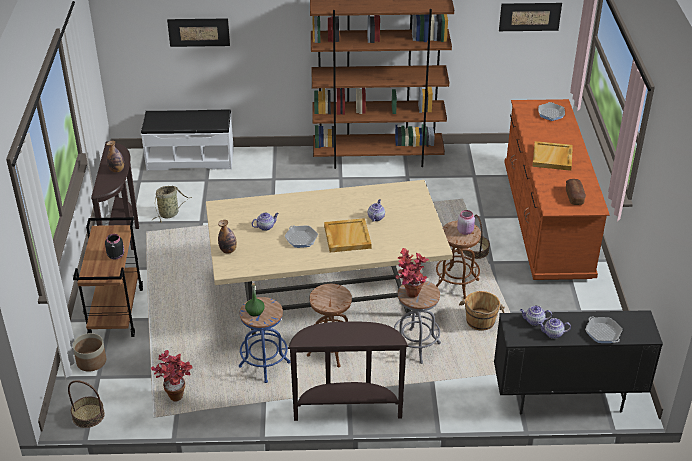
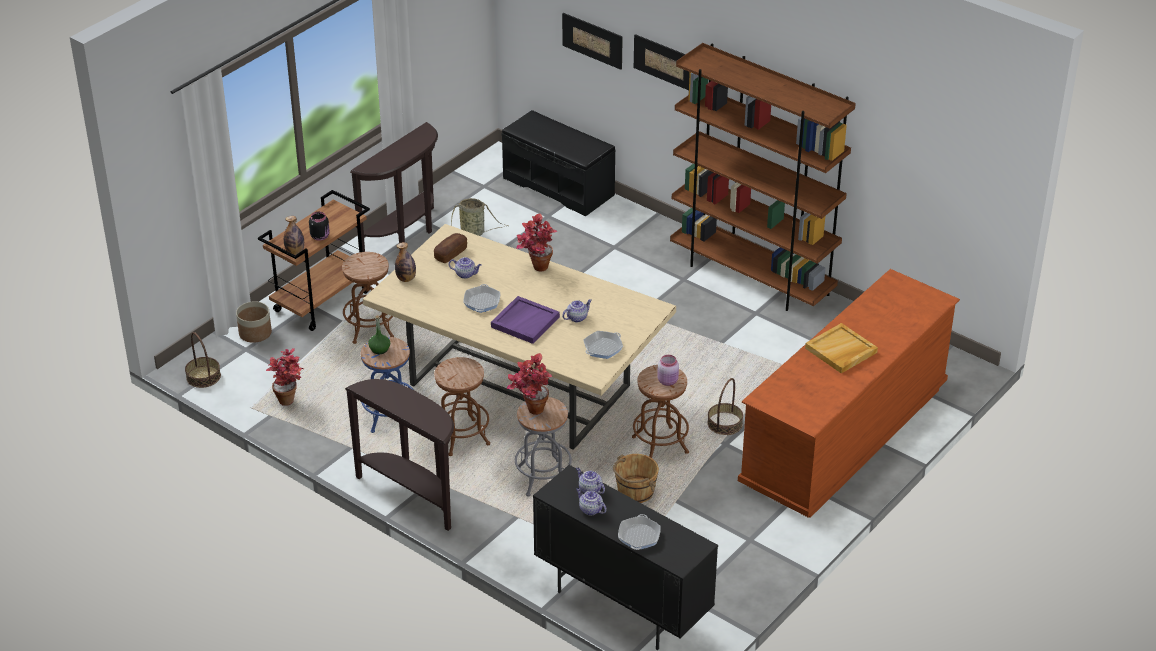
camera: 40 degrees right, 0 degrees up
(117, 170) = (401, 155): bottle -> bottle (295, 251)
(175, 312) = (370, 328): none -> brown stool
(190, 158) = (559, 186): white bench -> black bench
(307, 200) = (535, 269): none -> potted plant
(347, 237) = (525, 321): beige tray -> purple tray
(530, 16) = (953, 172): picture -> picture (665, 63)
(551, 114) = (912, 305): frying pan -> frying pan (603, 348)
(574, 196) = (803, 400): bread -> bread (451, 254)

